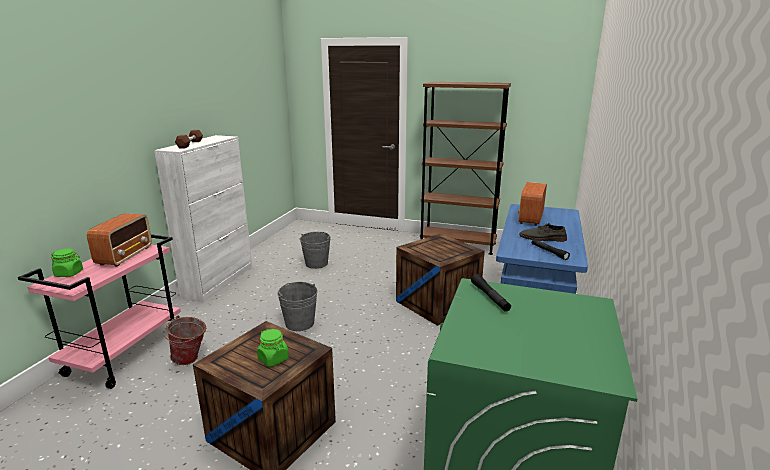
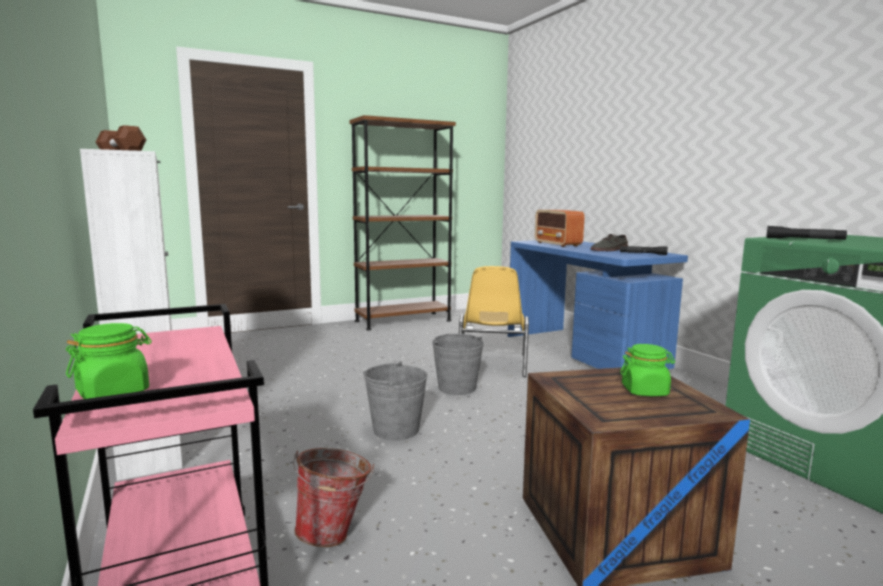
camera: 45 degrees left, 10 degrees down
(125, 256) = (167, 348): radio -> none
(316, 264) = (277, 374): grey bucket -> grey bucket (457, 388)
(437, 303) = (492, 364): crate -> yellow chair

